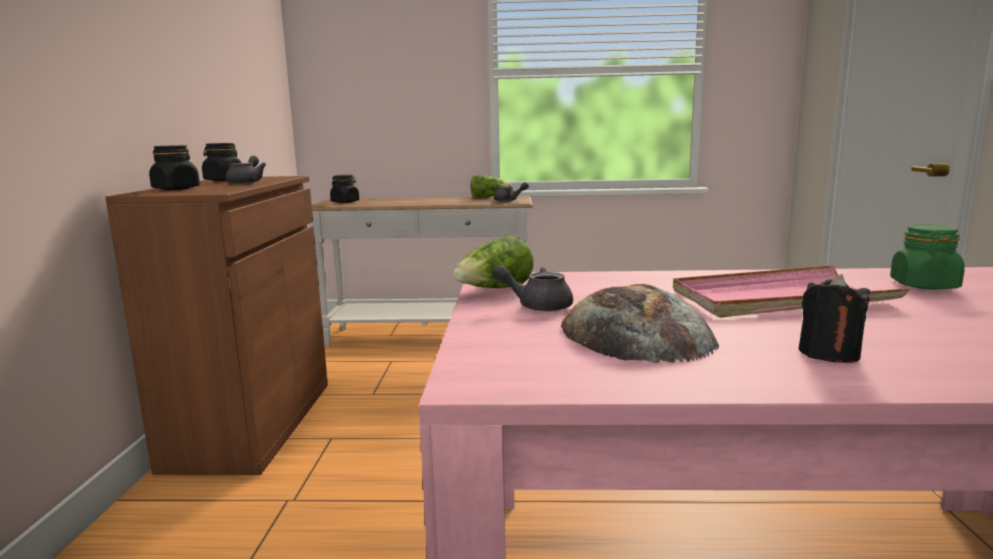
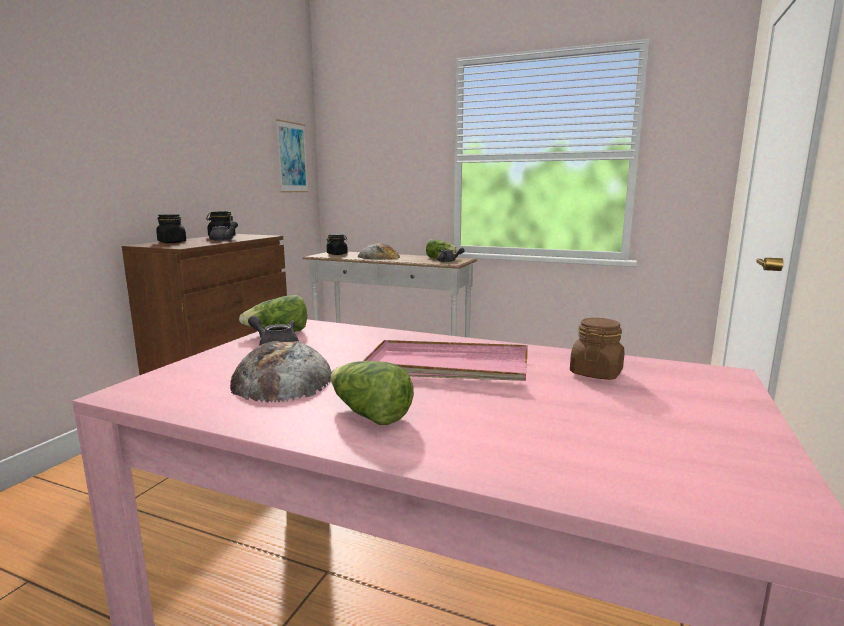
camera: 20 degrees right, 0 degrees up
(266, 70) = (292, 157): none -> picture
(408, 201) = (378, 256): none -> bread
(829, 353) = (369, 414): black candle -> lettuce
(923, 285) = (596, 373): green jar -> brown jar

